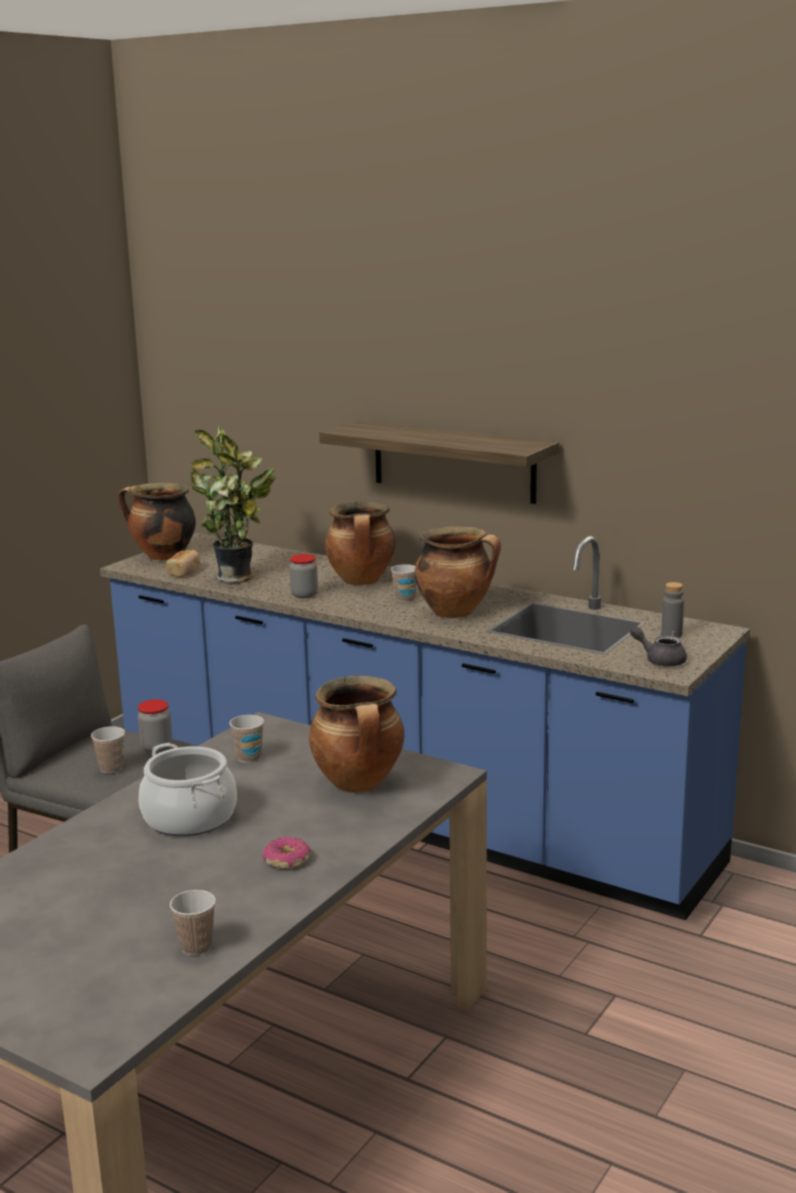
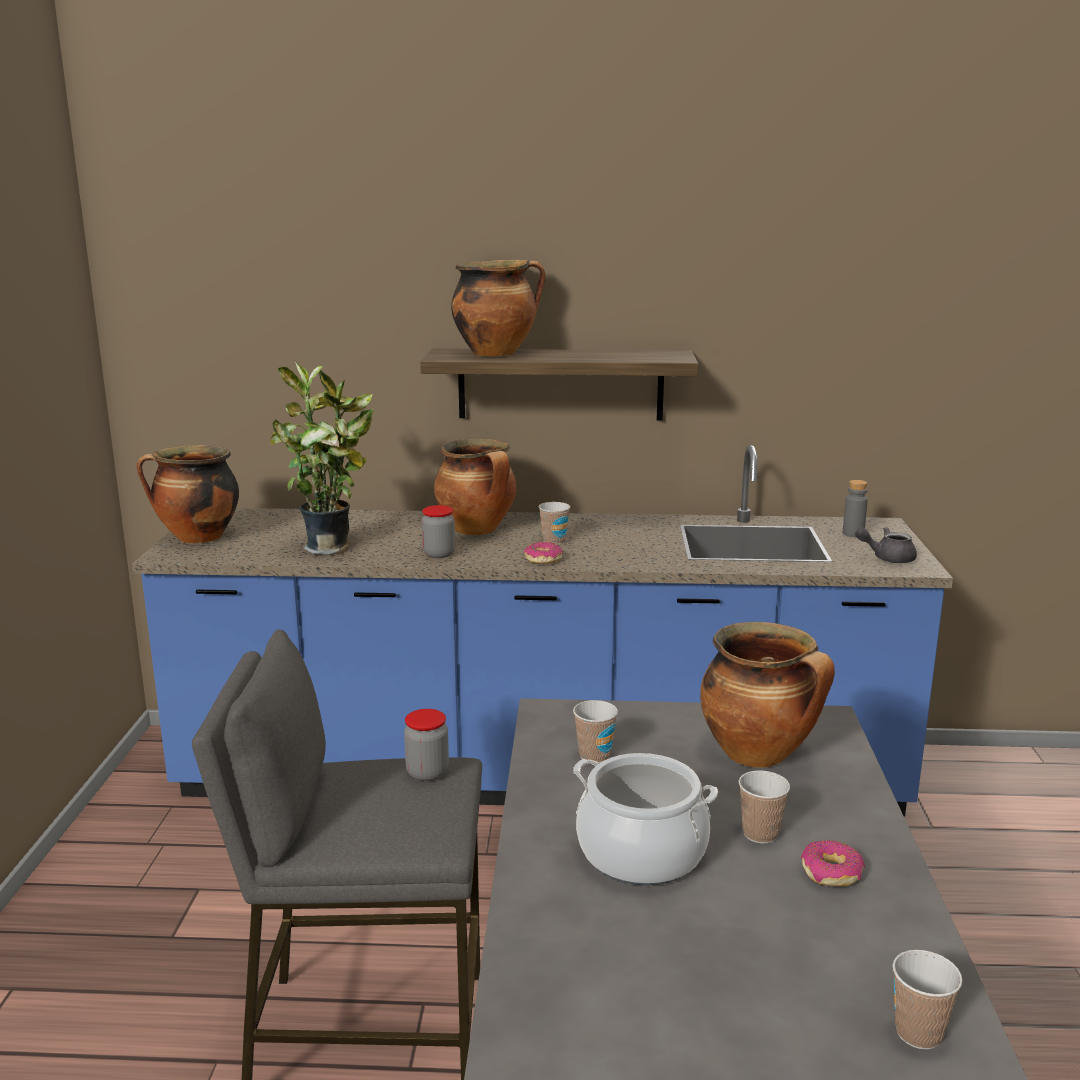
camera: 30 degrees left, 0 degrees up
(111, 768) = (407, 815): cup -> cup (760, 834)
(185, 572) = (254, 551): bread -> none
(372, 612) = (543, 559): none -> donut
(456, 612) = (628, 546): cooking pot -> cooking pot (497, 353)

